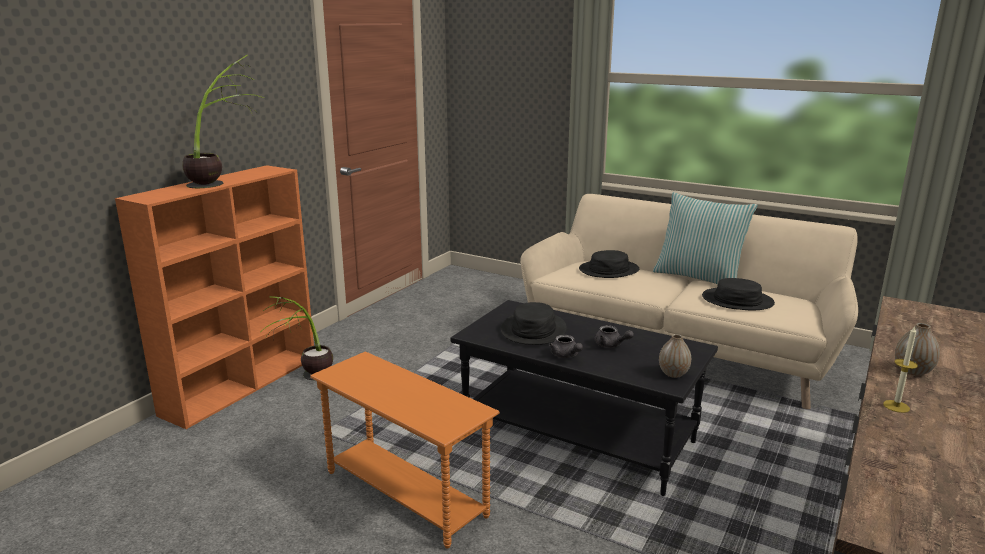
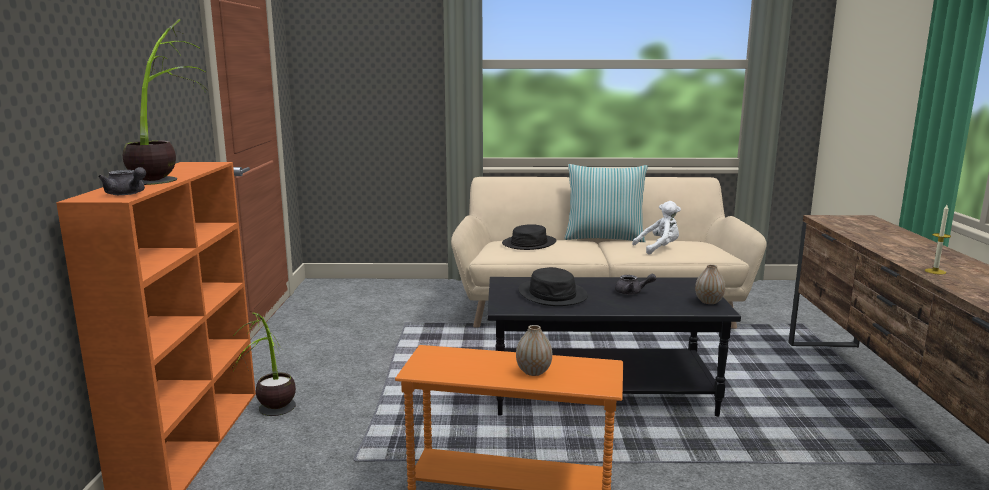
camera: 30 degrees left, 5 degrees down
(566, 356) = (611, 307): grey teapot -> grey teapot (127, 194)
(737, 301) = (659, 248): black hat -> white plush toy
(912, 371) = (903, 251): vase -> vase (533, 372)

